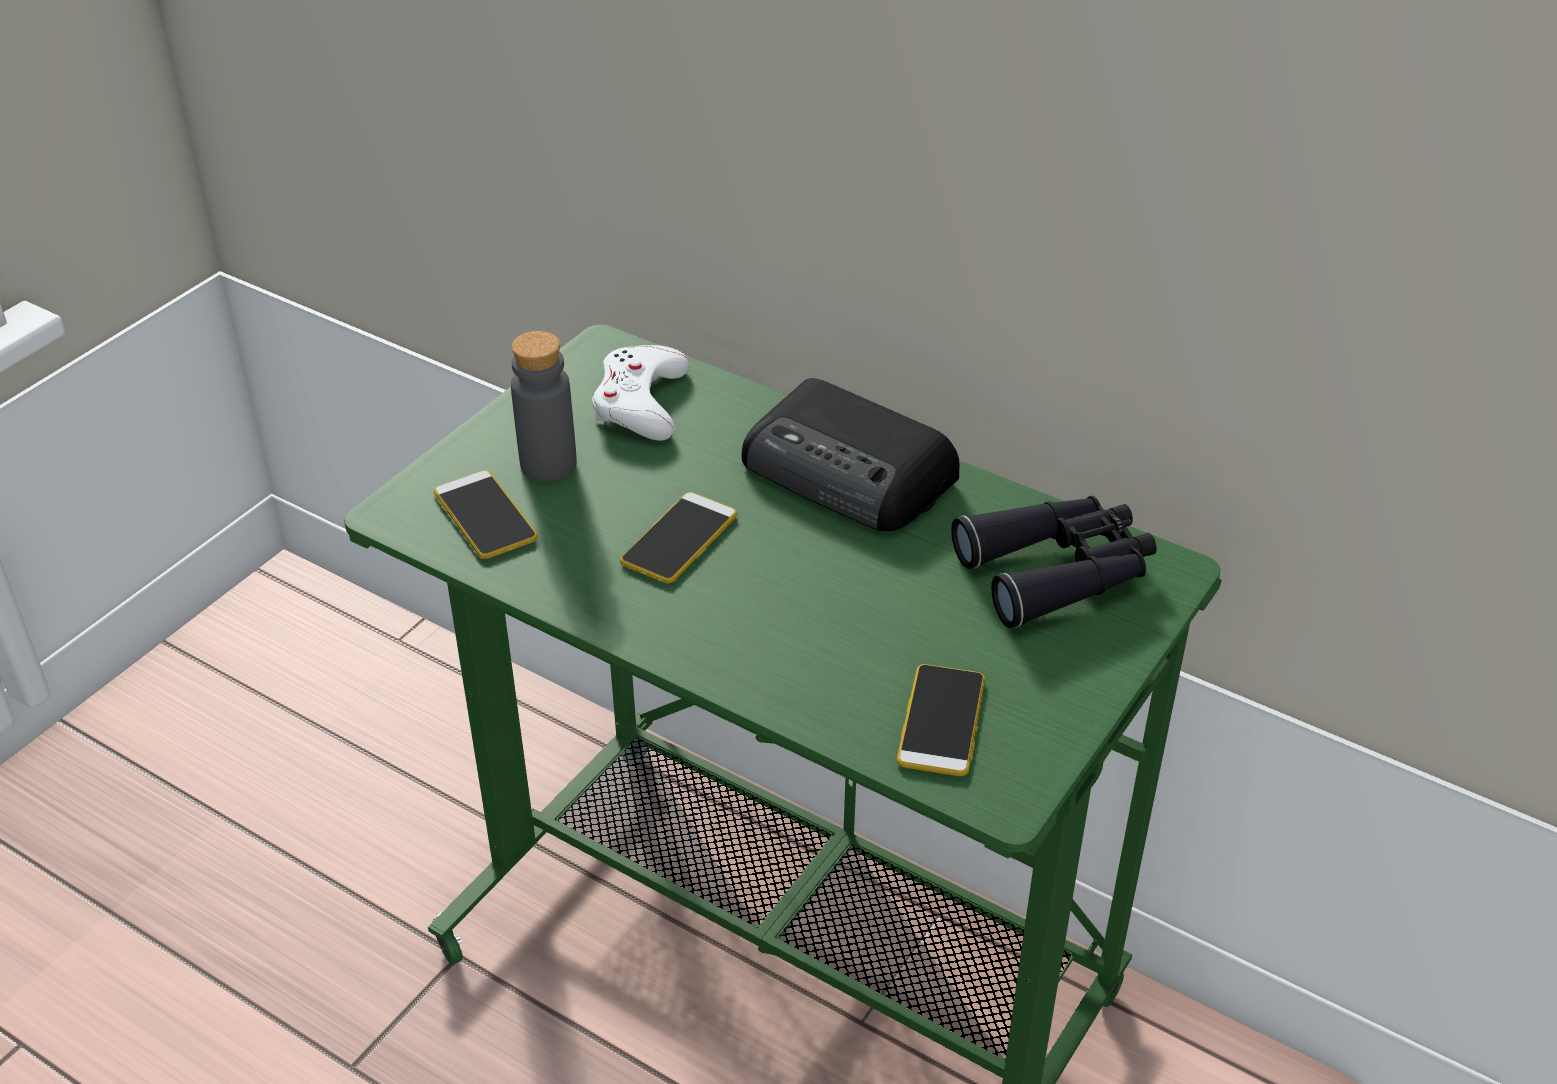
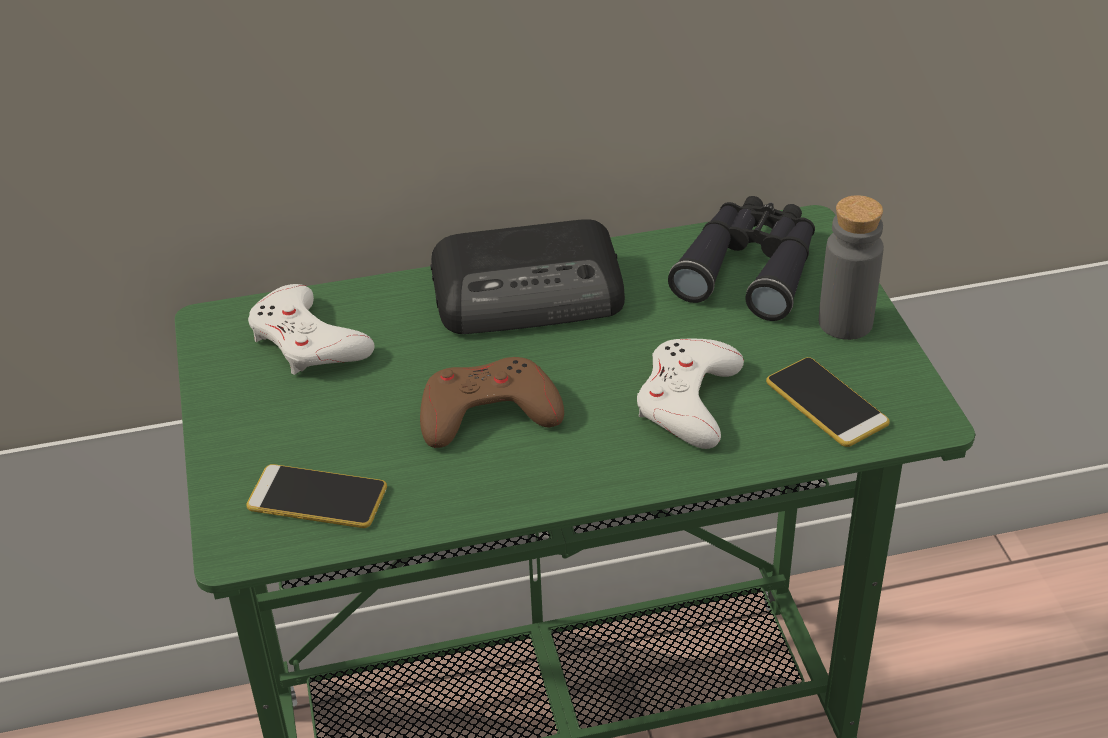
camera: 45 degrees left, 0 degrees up
(548, 464) = (307, 429): grey bottle -> grey bottle (845, 323)
(679, 539) = (488, 412): phone -> brown game controller
(835, 637) = (688, 401): none -> white game controller

